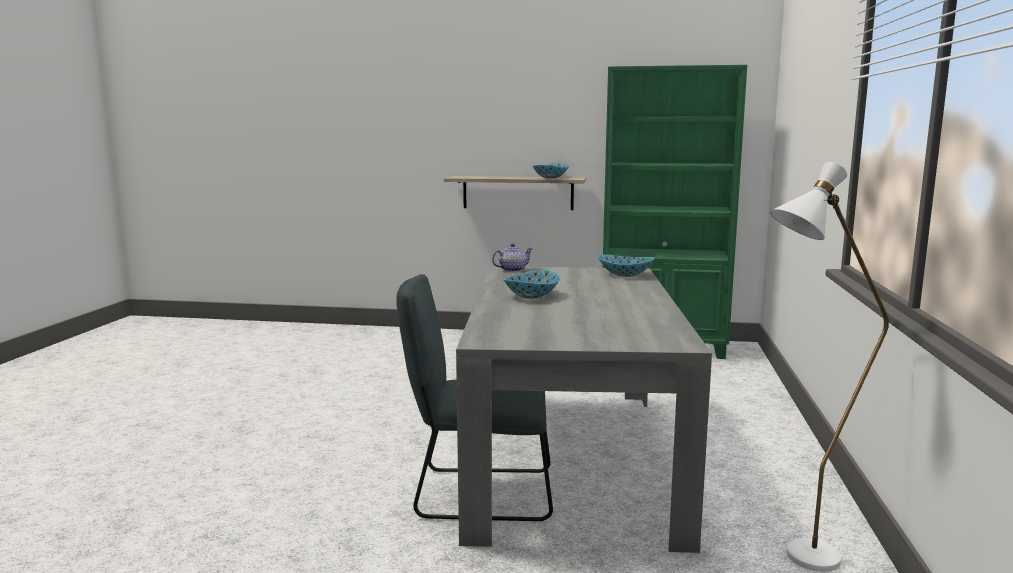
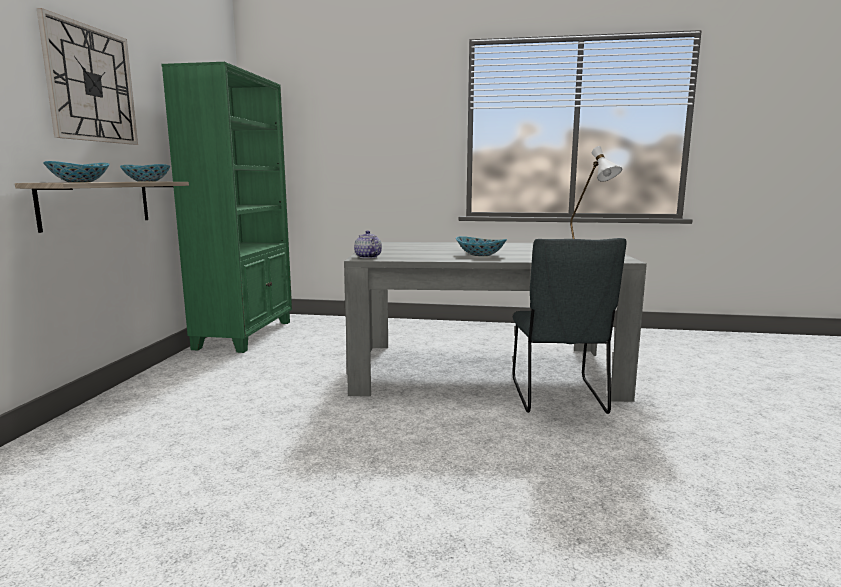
camera: 90 degrees left, 0 degrees up
(527, 104) = (91, 84): none -> wall clock
(625, 274) = (396, 244): bowl -> bowl (79, 182)

